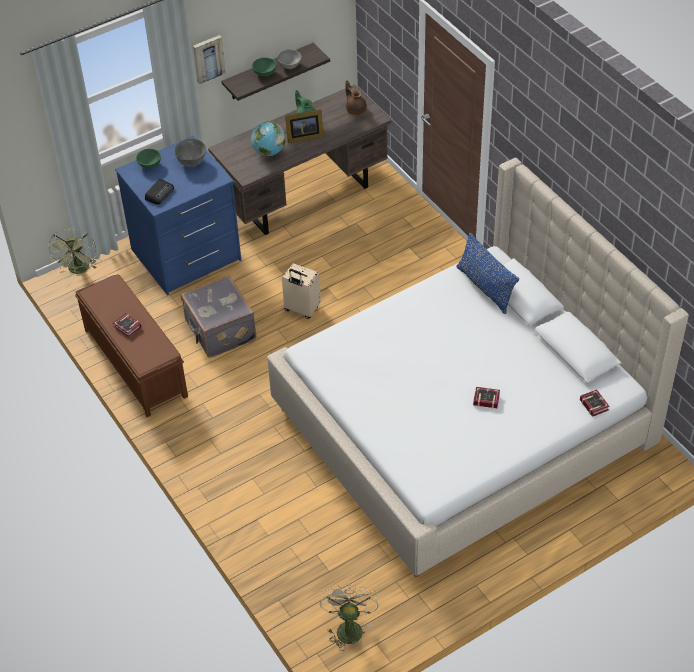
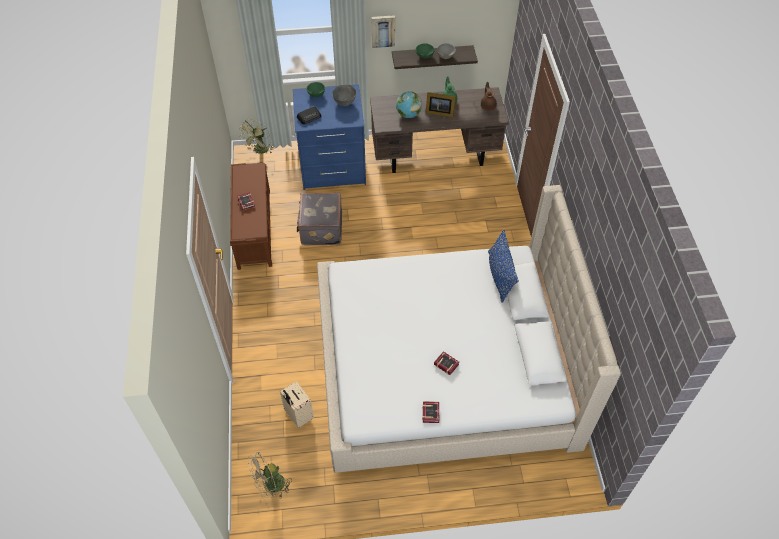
camera: 25 degrees right, 5 degrees up
(301, 309) = (384, 235): beige suitcase -> beige suitcase (298, 416)
(348, 627) = (270, 486): beige fan -> beige fan turned 150 degrees counterclockwise
(594, 404) = (526, 405): book -> book (431, 412)

